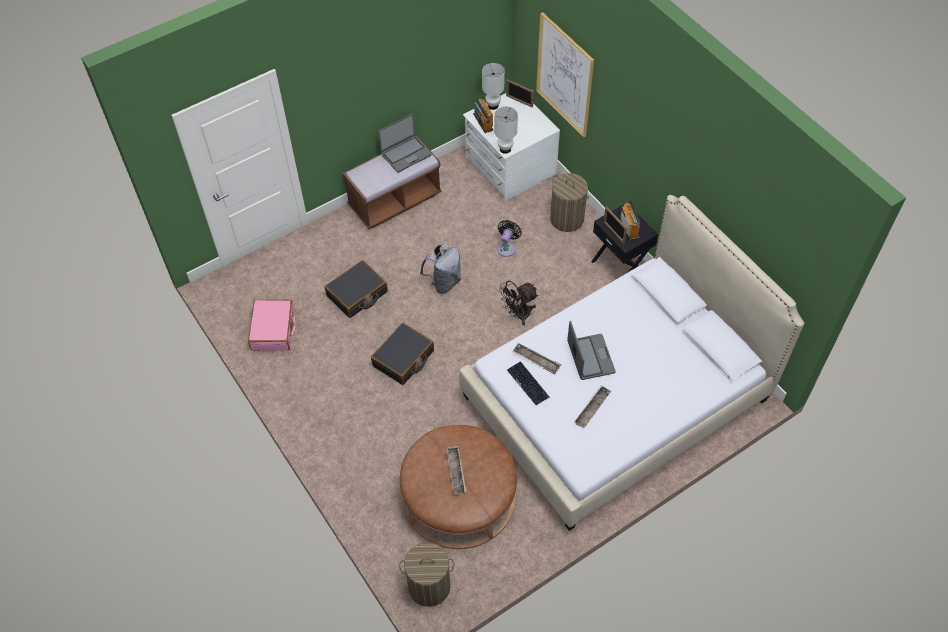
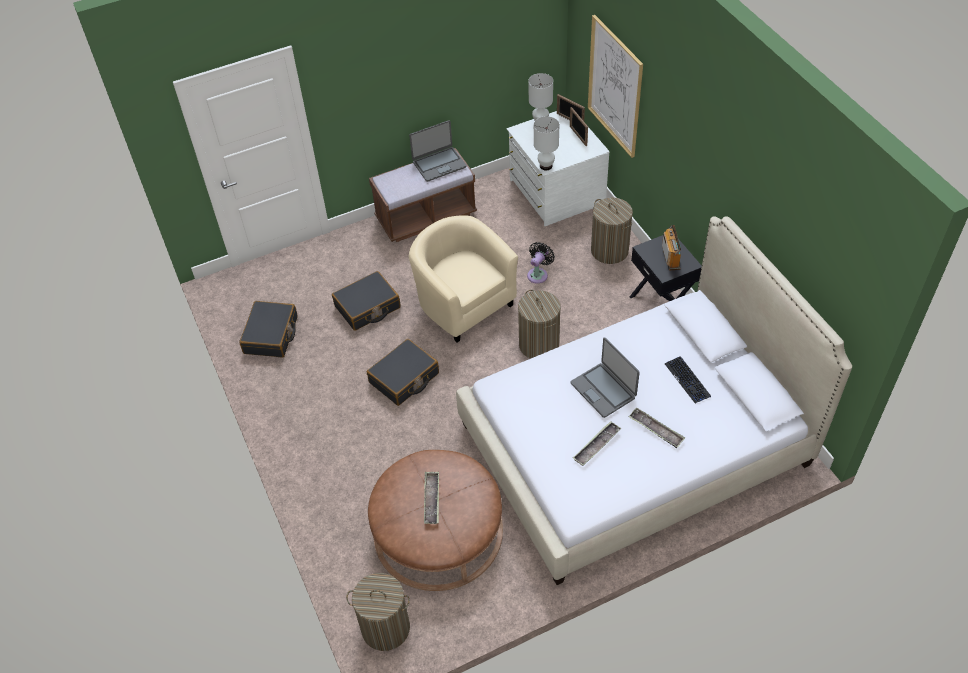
camera: 10 degrees right, 5 degrees down
(273, 330) = (271, 335): pink suitcase -> black suitcase
(444, 282) = (463, 303): grey backpack -> beige armchair
(483, 122) = (526, 137): radio -> none
(518, 315) = (539, 345): black fan -> laundry basket
(528, 383) = (528, 411): keyboard -> keyboard (687, 380)
(536, 360) = (542, 387): tray -> tray (656, 430)
(590, 357) = (603, 390): laptop -> laptop turned 150 degrees clockwise
(613, 232) = (652, 260): picture frame -> picture frame (578, 136)

